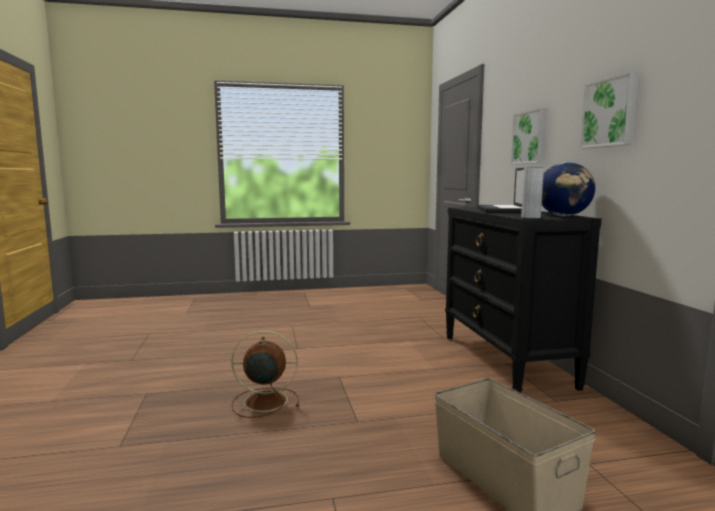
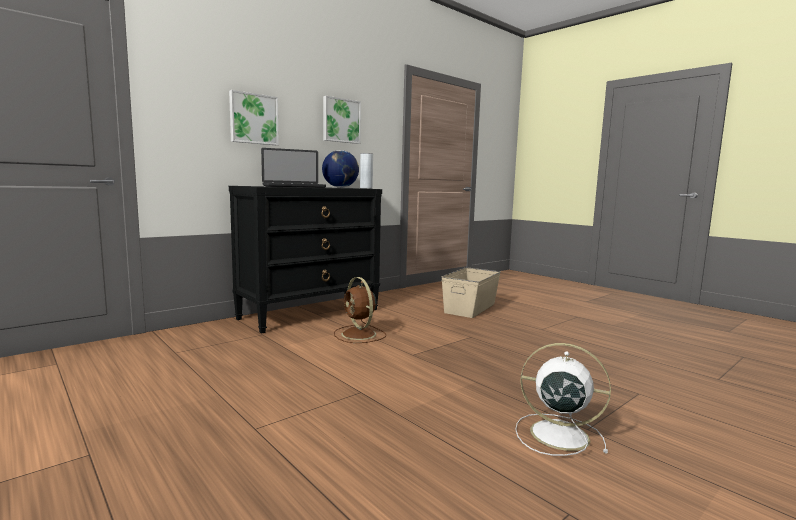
camera: 120 degrees left, 0 degrees up
(163, 381) = (556, 434): none -> white fan
(263, 402) = (498, 368): brown fan -> brown fan (359, 335)

